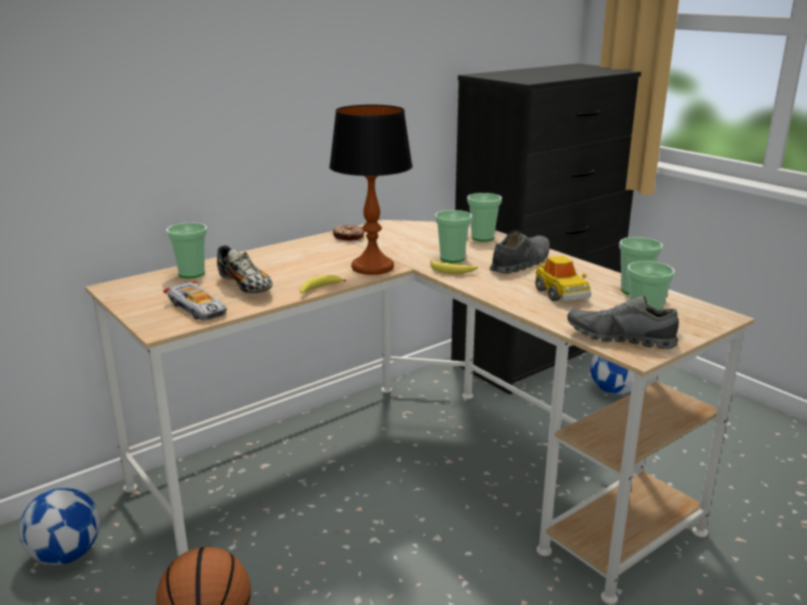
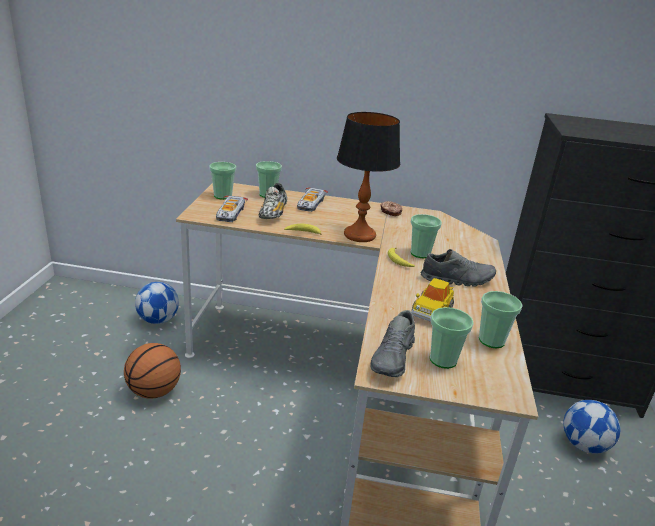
camera: 45 degrees right, 5 degrees up
(259, 262) = (310, 204): none -> toy car
(482, 237) = (476, 251): cup -> cup (223, 196)
(620, 338) = (393, 358): grey shoe -> grey shoe turned 135 degrees counterclockwise

